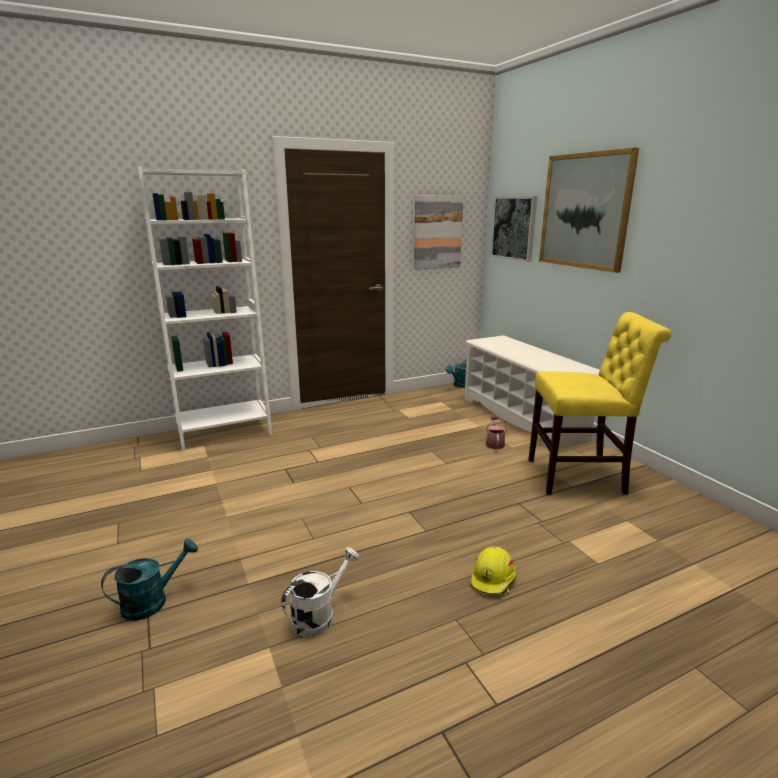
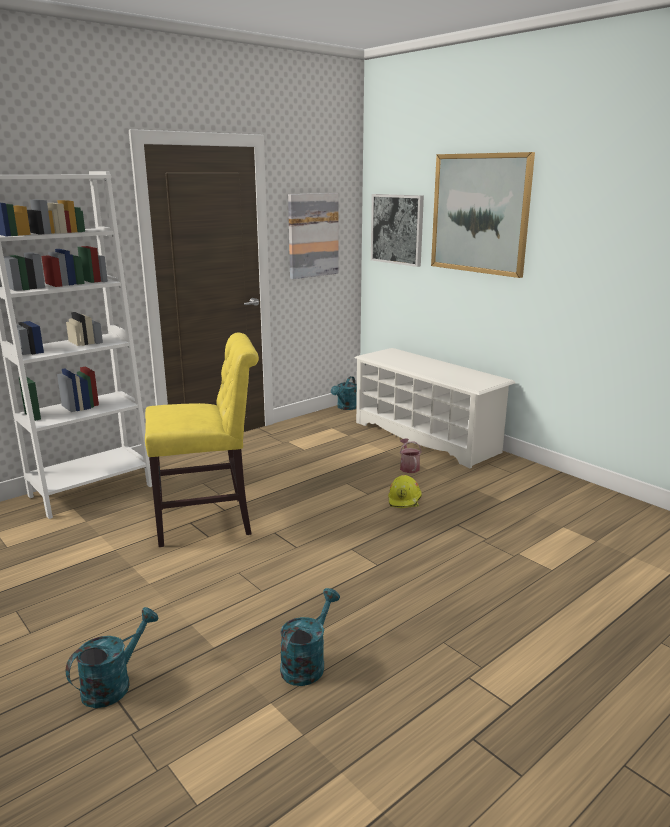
camera: 15 degrees left, 0 degrees up
(319, 615) = (307, 663): white watering can -> turquoise watering can
(493, 579) = (463, 600): yellow hard hat -> yellow hard hat (405, 500)
(581, 477) = (506, 491): yellow chair -> yellow chair (209, 521)

